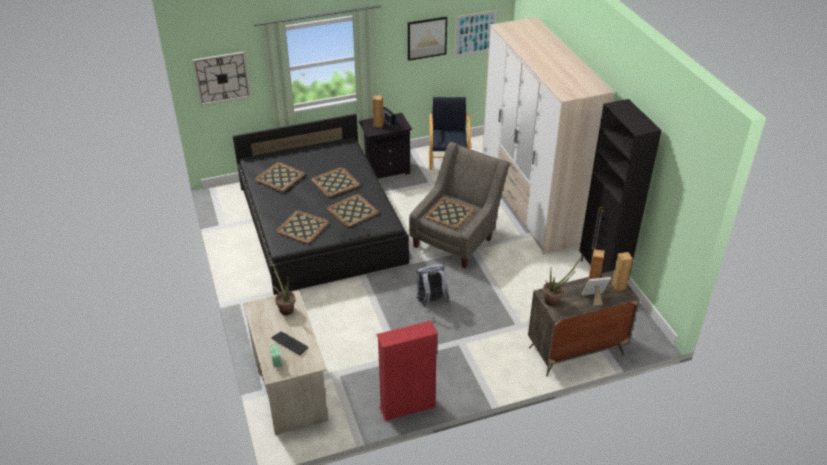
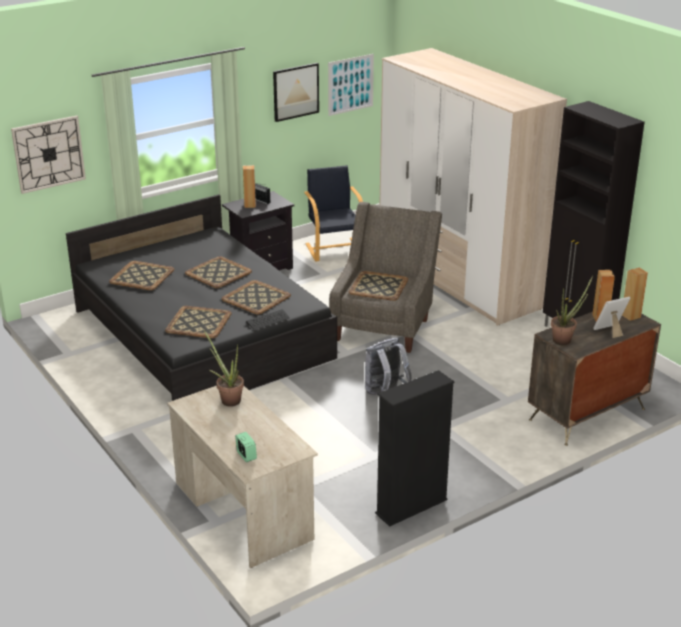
camera: 15 degrees left, 10 degrees down
(290, 343) = (254, 434): keyboard -> none
(407, 407) = (411, 507): red bookcase -> black bookcase

